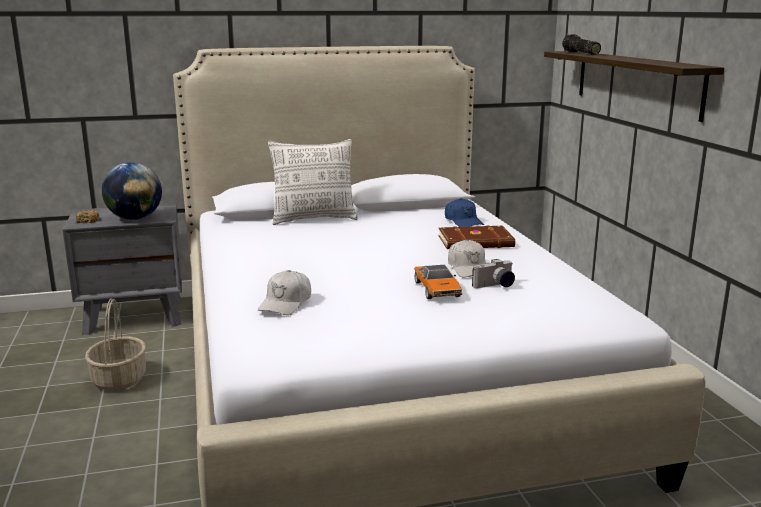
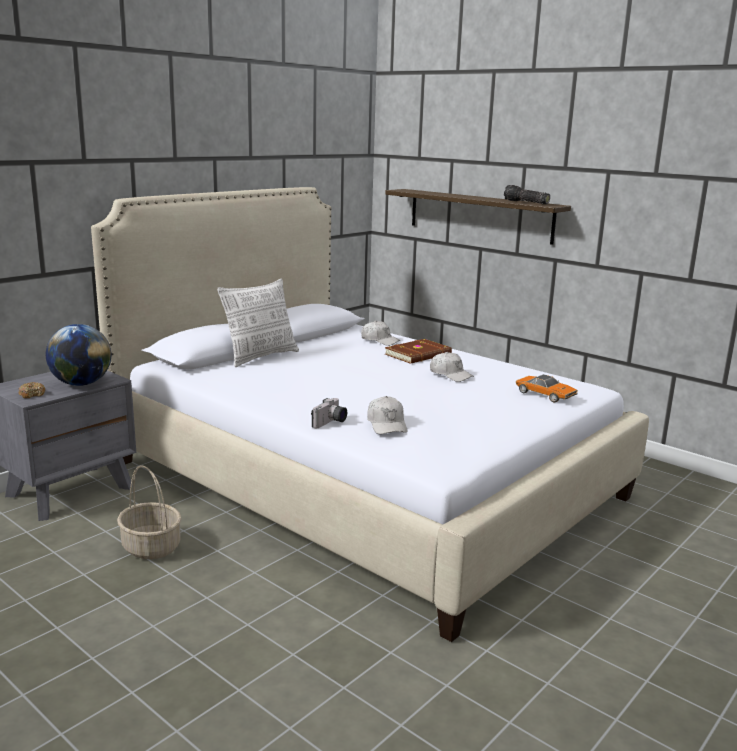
camera: 35 degrees left, 0 degrees up
(437, 290) = (460, 393): toy car -> toy car (545, 395)
(463, 222) = (380, 340): blue cap -> white cap
(495, 286) = (489, 383): camera -> camera (330, 423)
(580, 53) = (424, 192): flashlight -> flashlight (525, 202)

